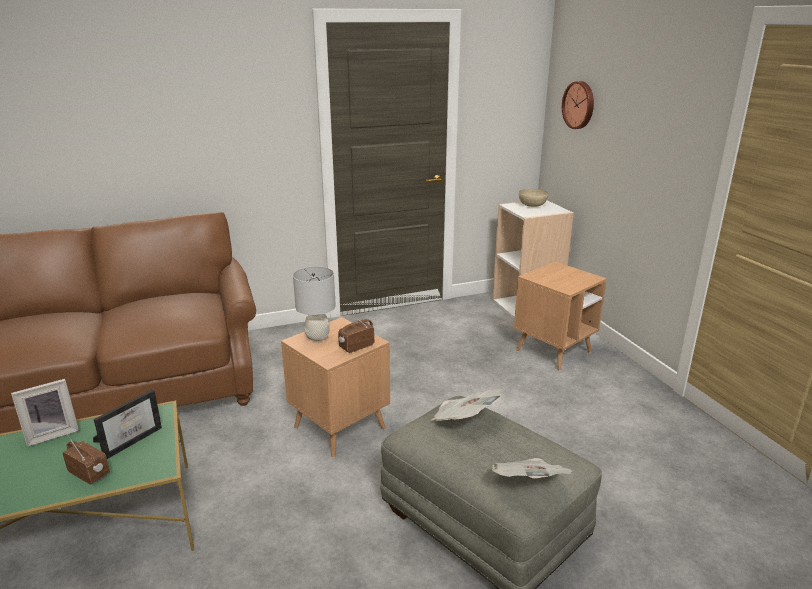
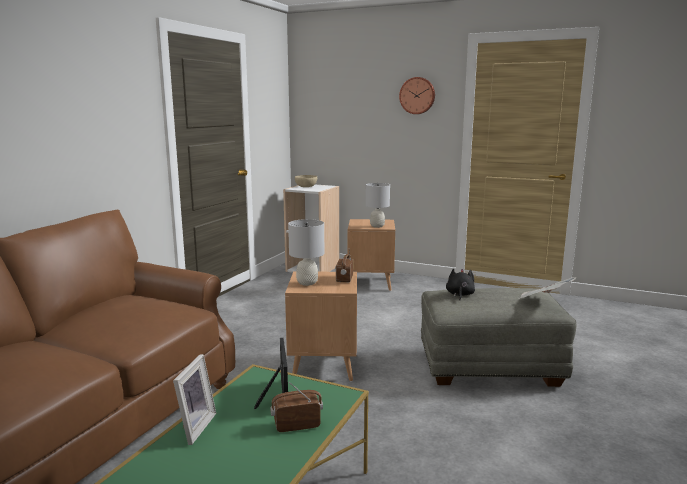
camera: 45 degrees left, 10 degrees down
(465, 420) = (459, 295): newspaper -> black plush toy
(557, 283) = (376, 226): none -> grey table lamp
(579, 105) = (329, 108): wall clock -> wall clock (417, 95)

